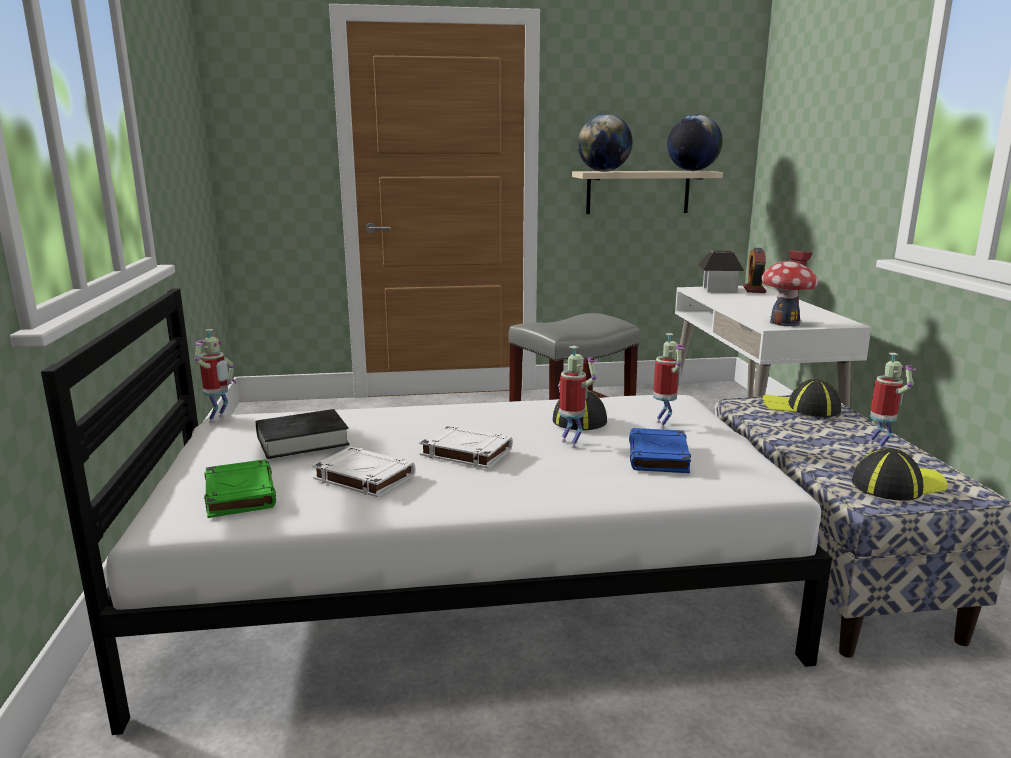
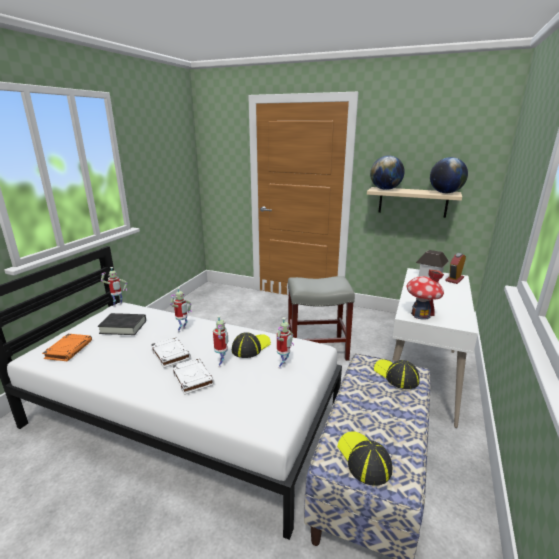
camera: 30 degrees right, 5 degrees up
(239, 494) = (69, 349): green book -> orange book
(363, 477) = (116, 355): white book -> white book (192, 378)
(659, 457) = (247, 388): blue book -> none
(879, 446) = (400, 424): toy robot -> toy robot (182, 330)
(897, 485) = (363, 459): cap -> cap turned 120 degrees counterclockwise

